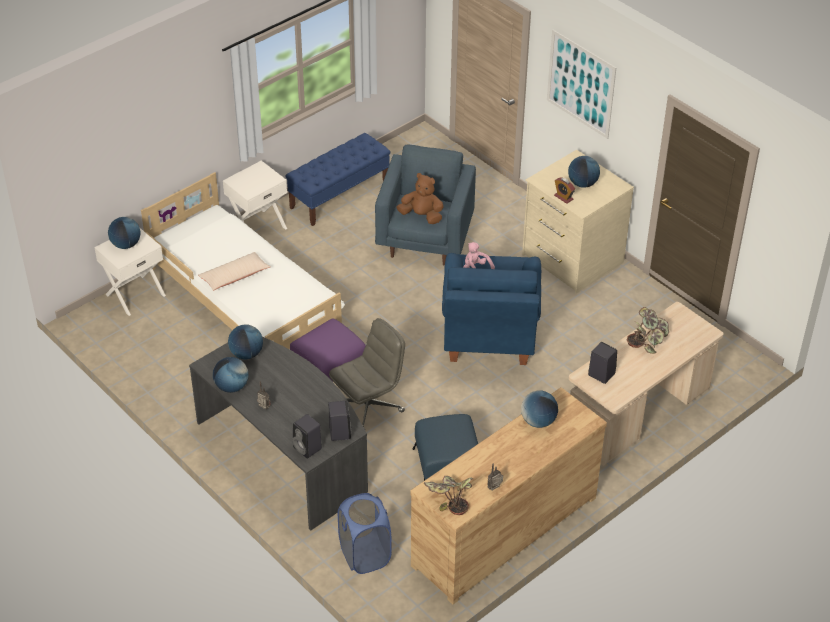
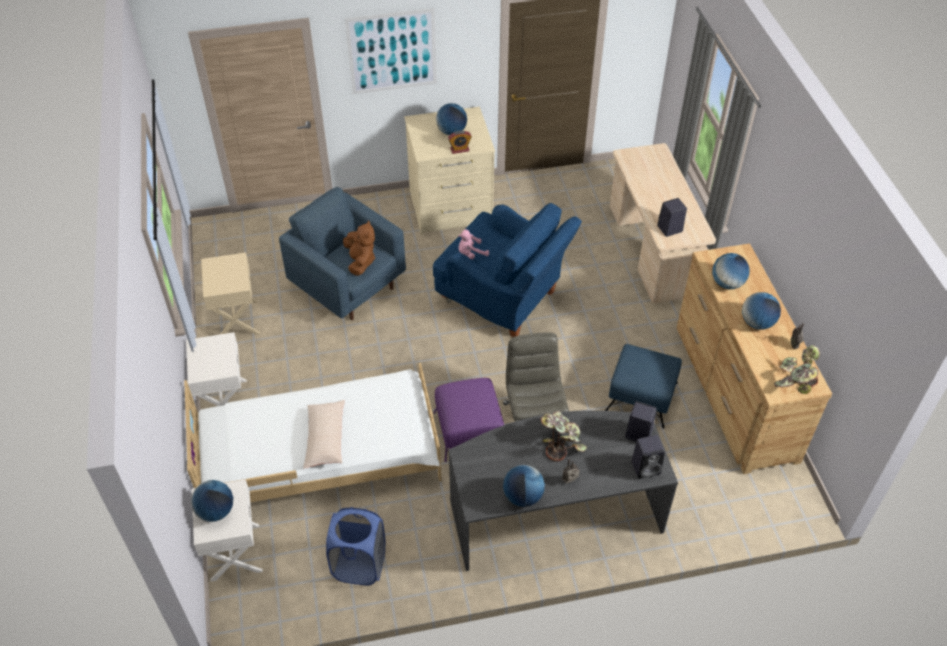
camera: 60 degrees left, 5 degrees up
(246, 354) = (483, 464): globe -> globe (757, 323)
(339, 195) = (236, 320): blue bench -> beige nightstand
(364, 555) = (714, 502): blue laundry basket -> blue laundry basket (359, 565)
(421, 216) = (360, 261): brown plush toy -> brown plush toy turned 120 degrees clockwise
(647, 341) = (647, 186): potted plant -> potted plant (561, 442)

